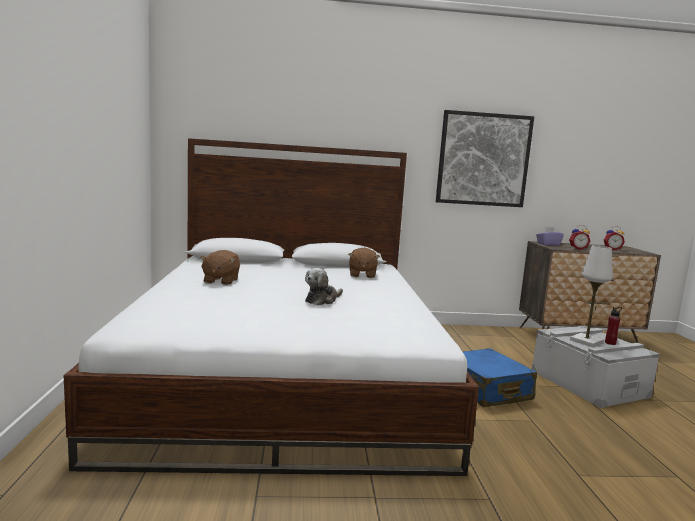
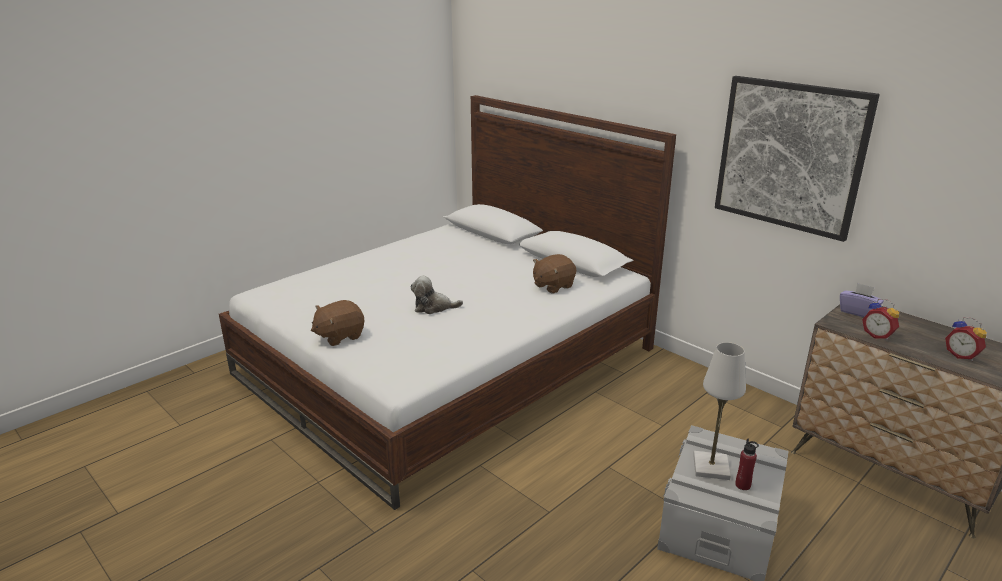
camera: 50 degrees right, 15 degrees up
(220, 281) = (411, 260): brown plush toy -> brown plush toy (339, 336)
(486, 390) = (577, 463): blue suitcase -> none

